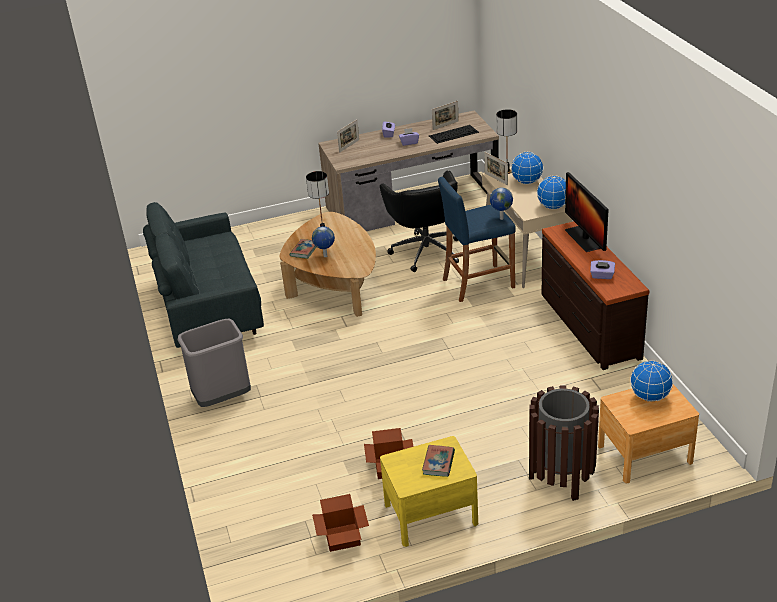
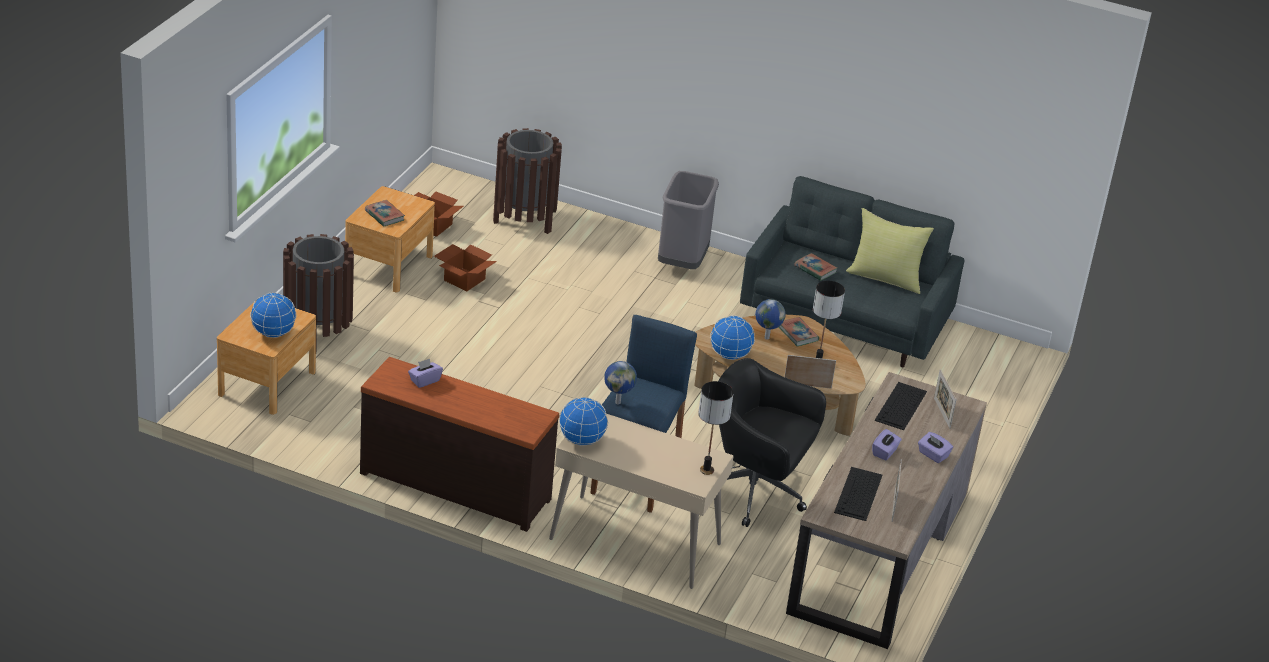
camera: 125 degrees right, 0 degrees up
(193, 256) = (885, 278): none -> yellow pillow
(220, 278) = (815, 269): none -> book
(266, 498) = (524, 221): none -> brown trash can
(362, 155) = (901, 406): none -> keyboard
(431, 514) = (388, 265): yellow nightstand -> brown nightstand
(496, 179) = (702, 452): picture frame -> picture frame (807, 385)
(527, 182) = (661, 464): globe -> globe (730, 356)
(584, 238) = (497, 419): monitor -> none

